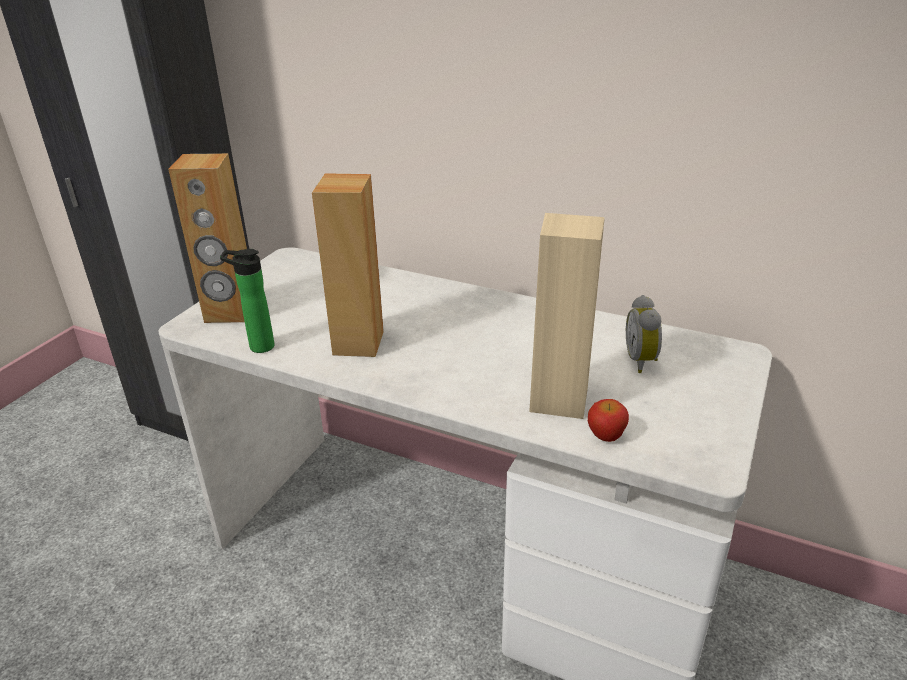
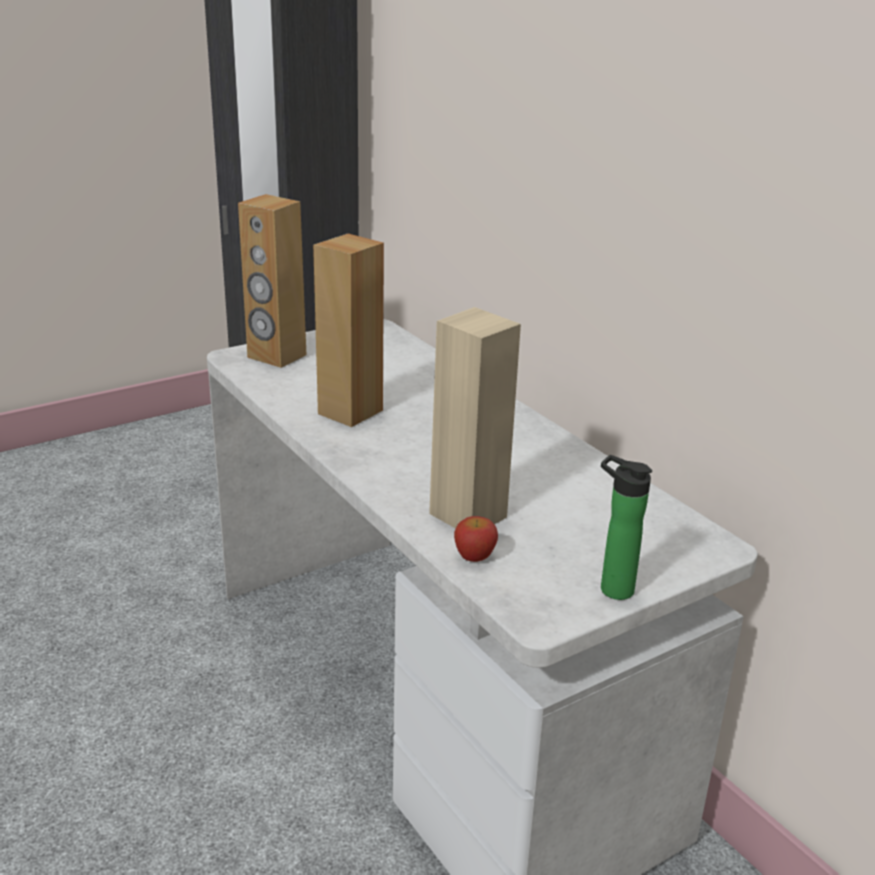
camera: 30 degrees right, 5 degrees down
(258, 346) = (267, 388): bottle -> bottle (612, 588)
(642, 361) = (596, 515): alarm clock -> none

